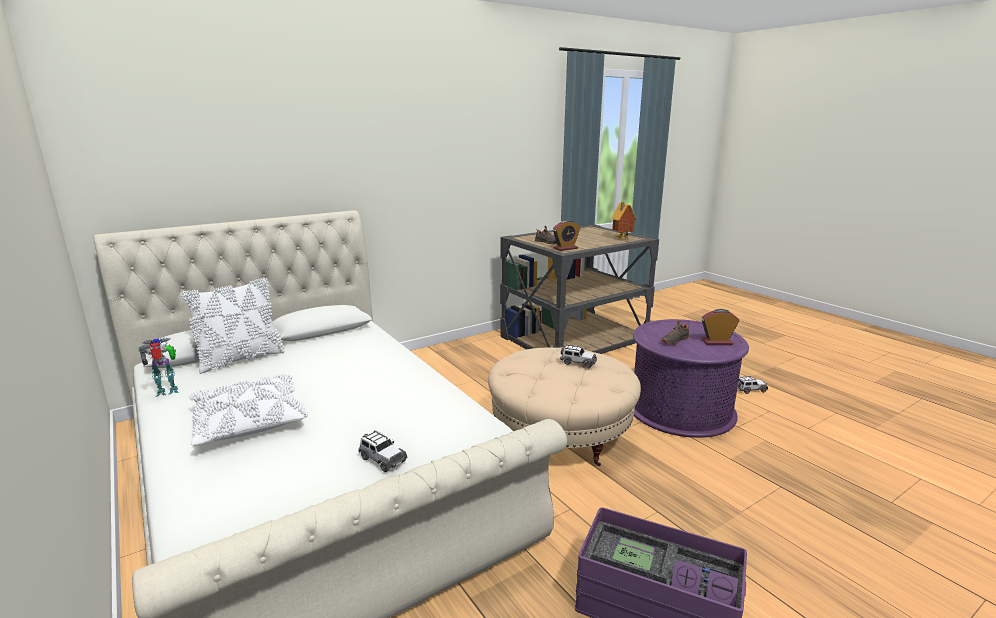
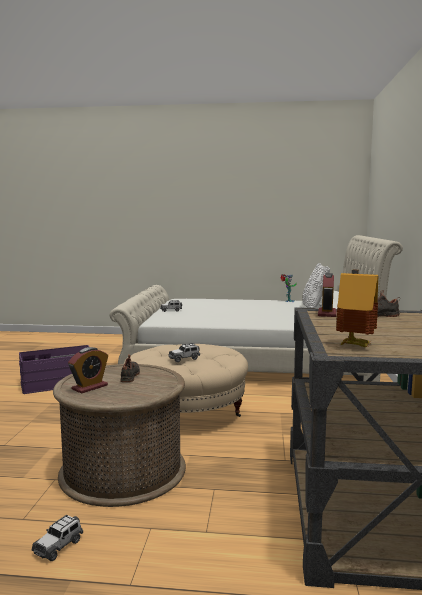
camera: 130 degrees right, 10 degrees down
(249, 420) = (237, 304): white pillow -> none
(680, 409) = (123, 470): purple coffee table -> brown coffee table

